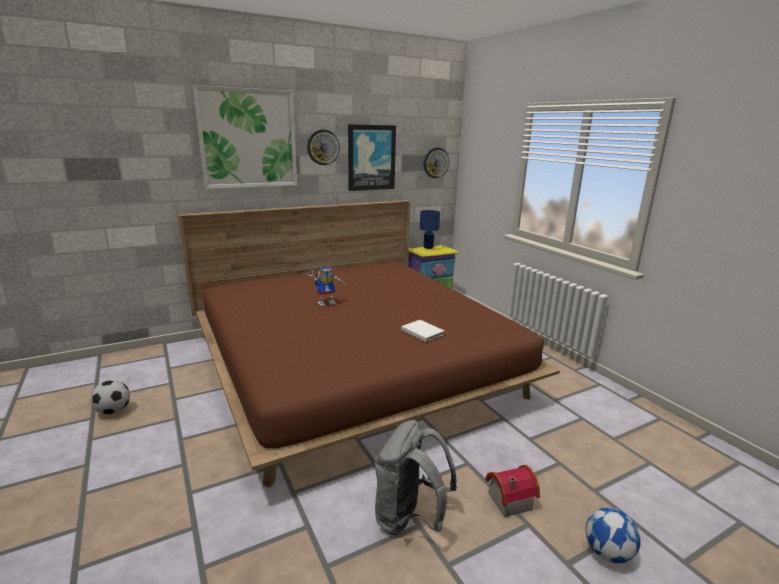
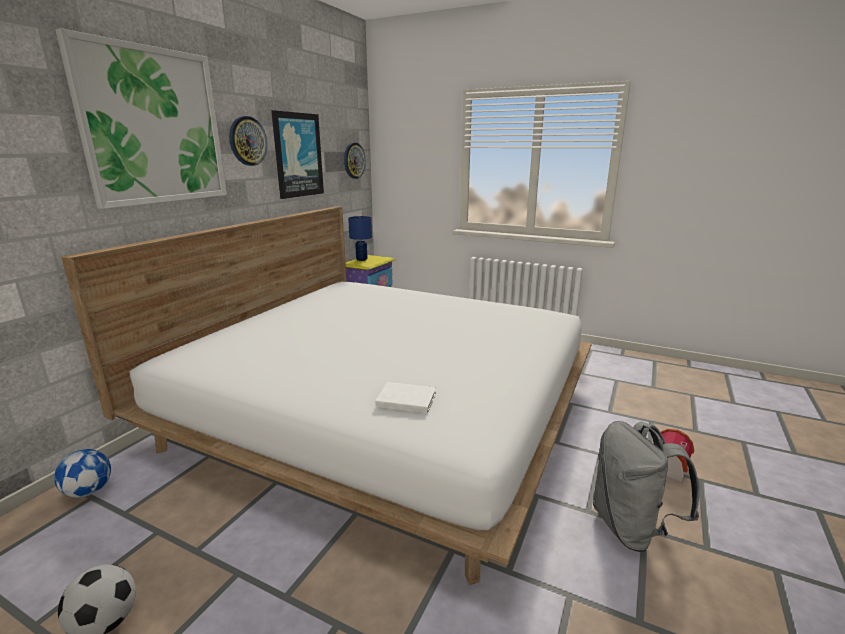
camera: 35 degrees left, 0 degrees up
(327, 302) = (352, 338): toy robot -> none
(355, 367) = (386, 409): brown bed -> white bed
(422, 332) = (497, 338): white book -> white book (405, 399)
(607, 553) = (761, 471): football -> football (89, 491)

